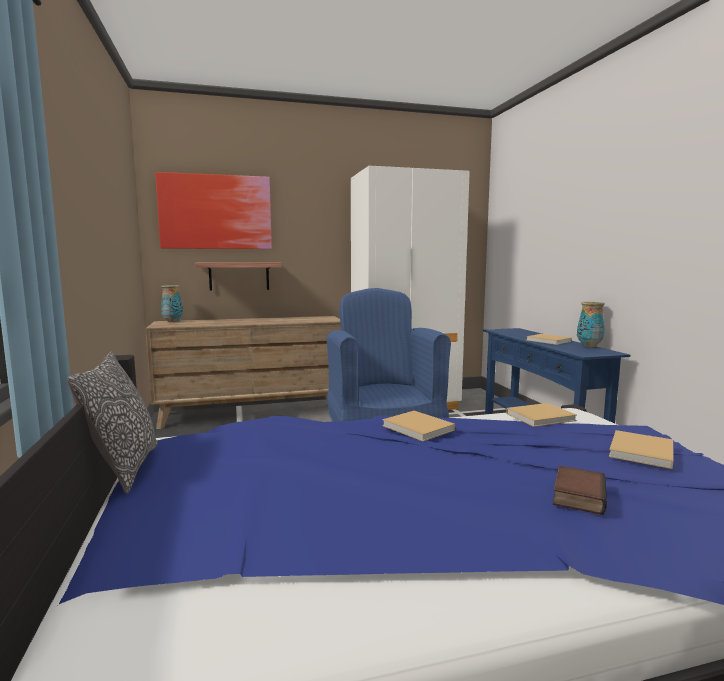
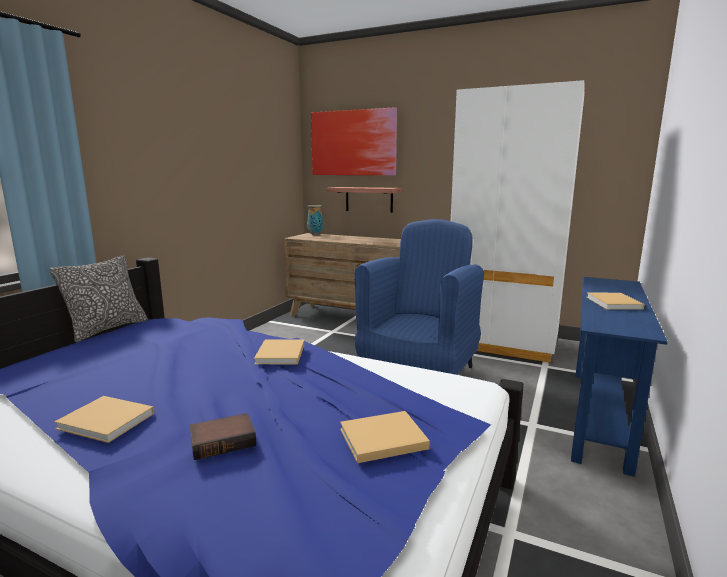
camera: 40 degrees right, 5 degrees up
(542, 417) = (408, 379): beige book -> beige book (108, 421)
(589, 346) = (647, 319): vase -> none

